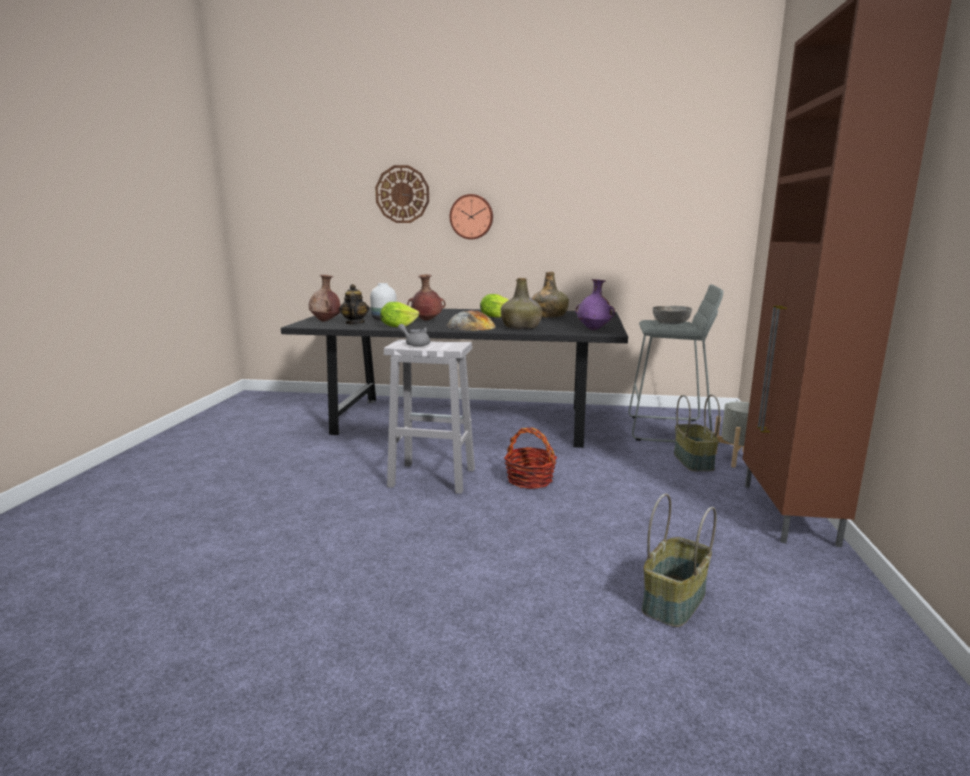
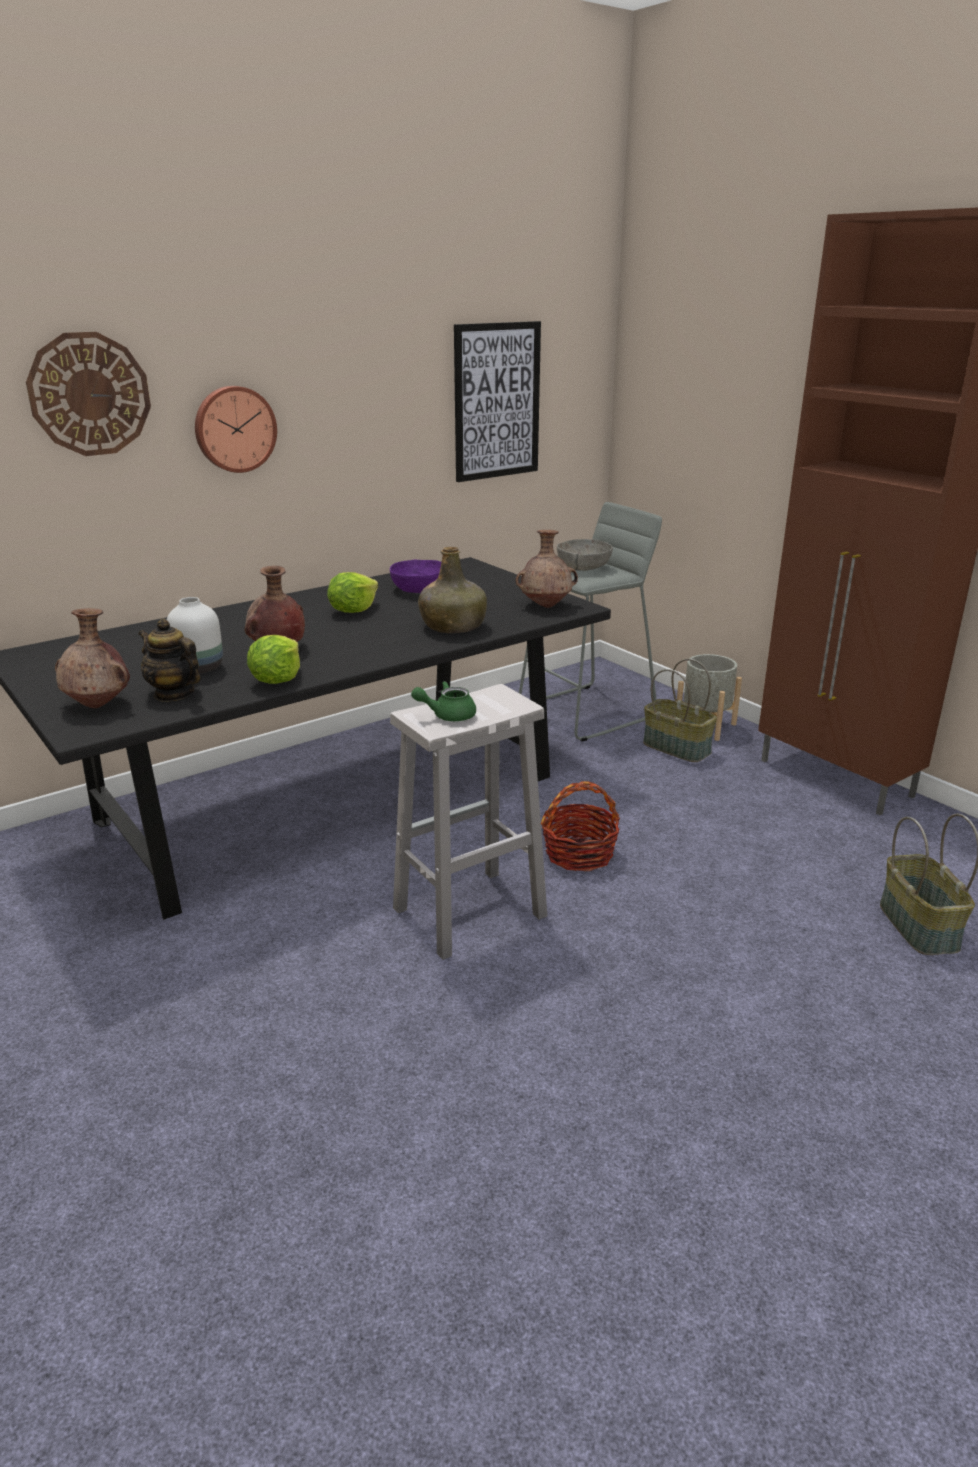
camera: 45 degrees left, 10 degrees up
(415, 344) = (447, 715): grey teapot -> green teapot
(470, 326) = (381, 644): bread -> none
(549, 316) = (419, 589): green bottle -> purple bowl
(594, 329) = (546, 605): purple vase -> brown vase
(649, 214) = (496, 401): none -> picture

